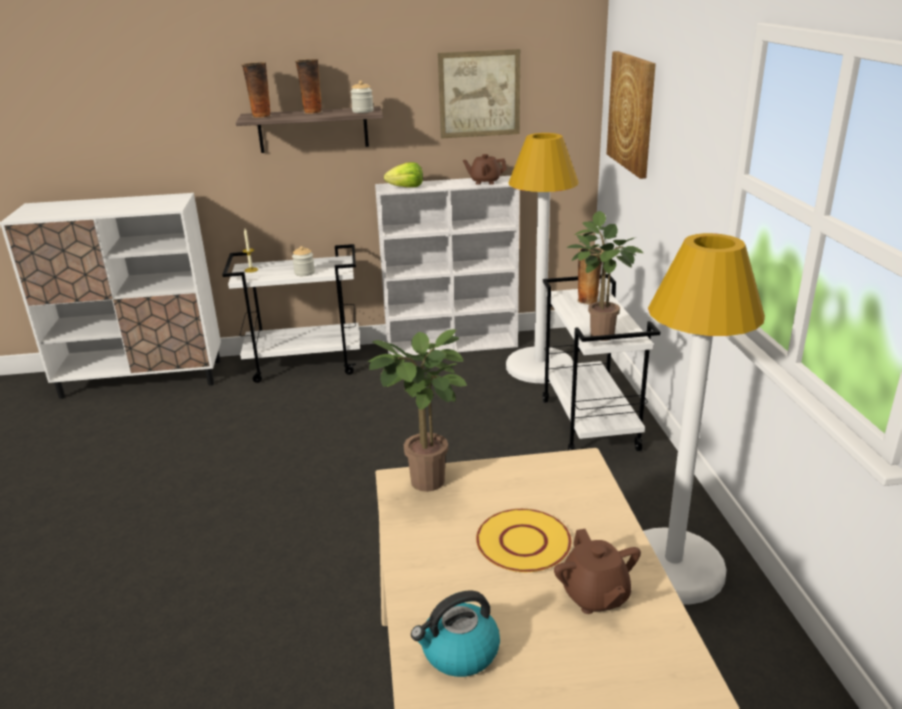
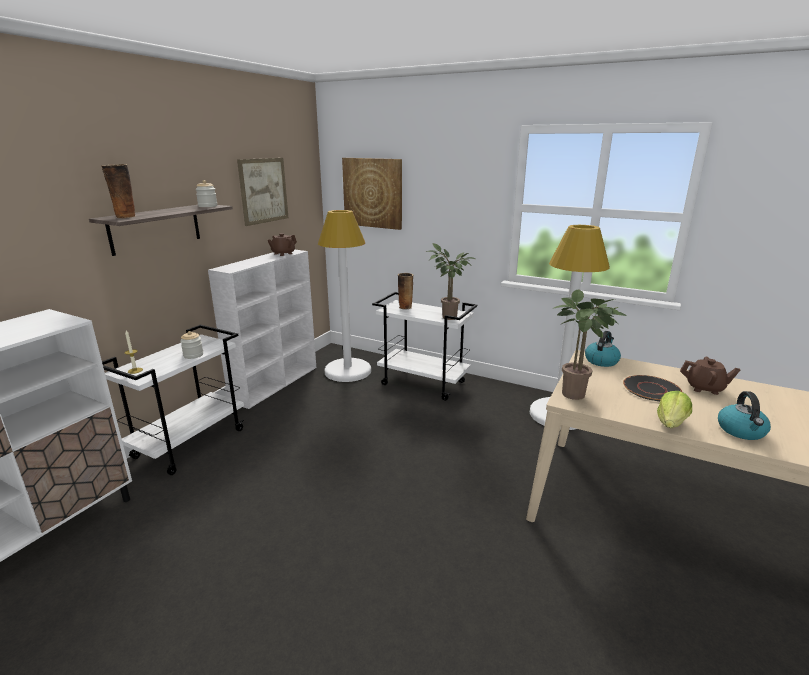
camera: 55 degrees left, 5 degrees down
(312, 112) = (163, 210): vase -> none
(406, 187) = (241, 266): lettuce -> lettuce (671, 424)
(522, 541) = (651, 389): yellow plate -> black plate
(579, 477) = (601, 361): none -> kettle

